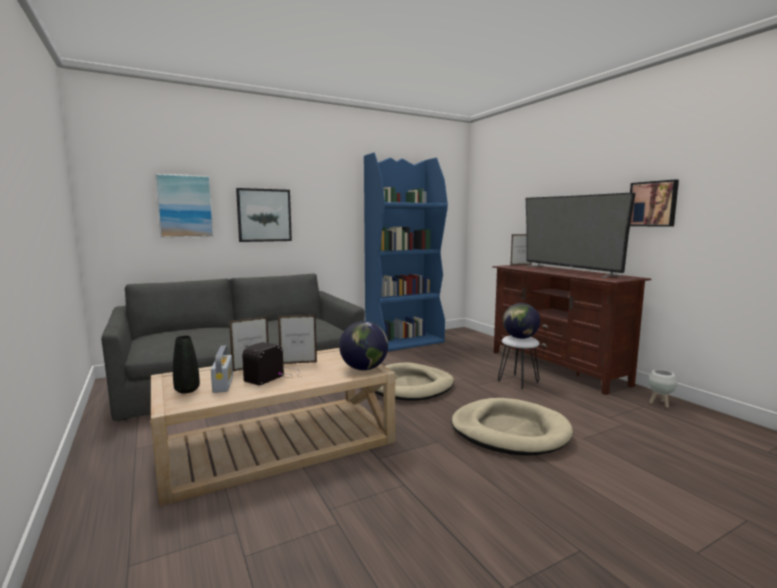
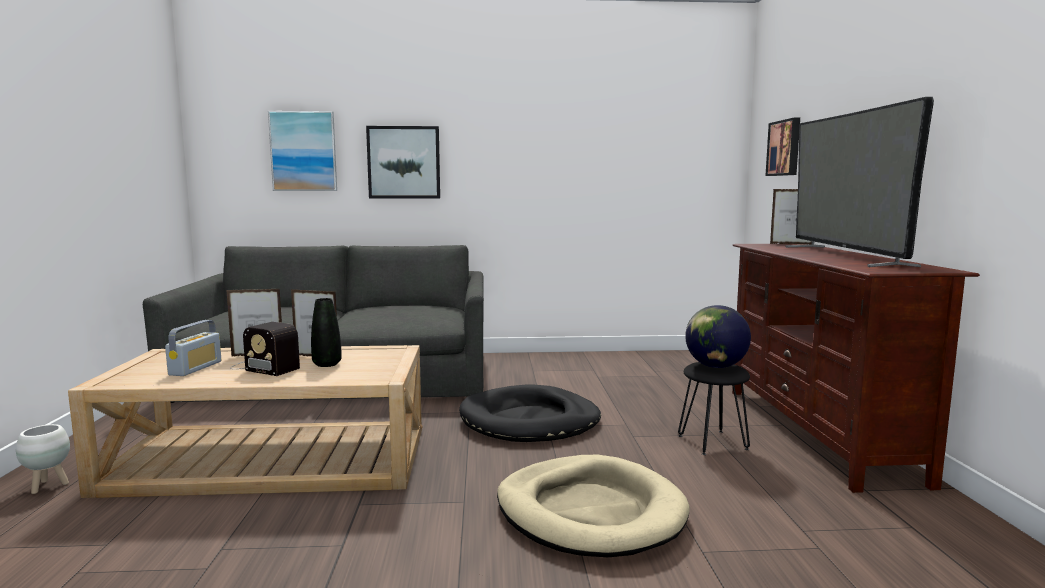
camera: 25 degrees right, 0 degrees up
(187, 390) = (152, 369): black vase -> black vase (327, 364)
(275, 375) = (264, 367): radio -> radio turned 120 degrees counterclockwise
(364, 368) = (374, 374): globe -> none
(405, 342) = (608, 360): blue bookcase -> none
(410, 386) = (530, 420): beige dog bed -> black dog bed
(518, 381) = (713, 442): white stool -> black stool
(653, 204) = (993, 119): picture -> picture (785, 148)
(659, 404) = (953, 530): white planter -> white planter (48, 486)

